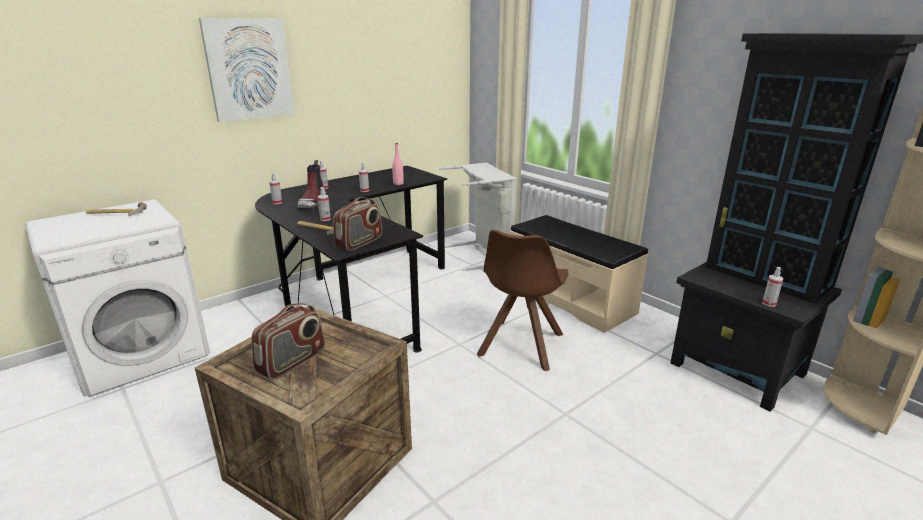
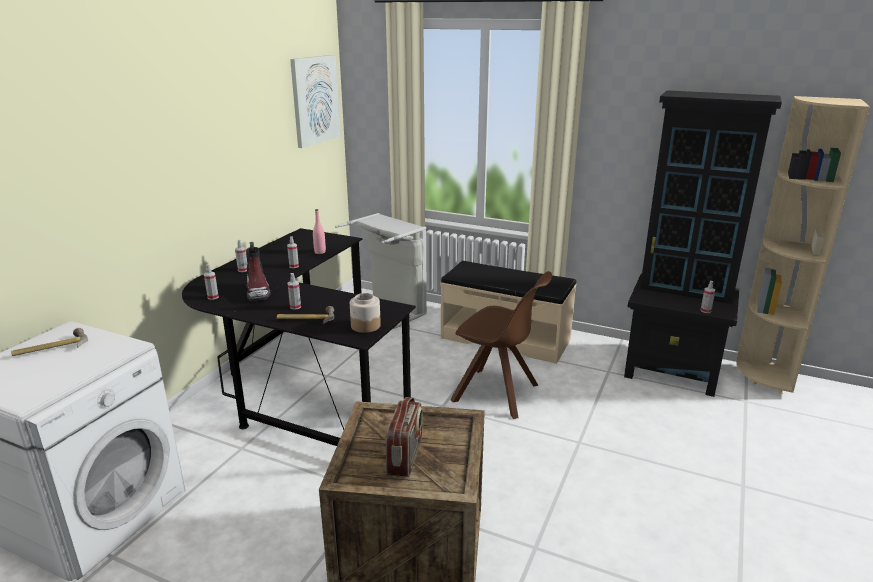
camera: 25 degrees left, 0 degrees up
(249, 69) = (154, 147): picture -> picture (315, 100)
(359, 243) = (365, 326): radio -> jar
(520, 346) = (497, 393): brown chair -> brown chair turned 60 degrees counterclockwise

